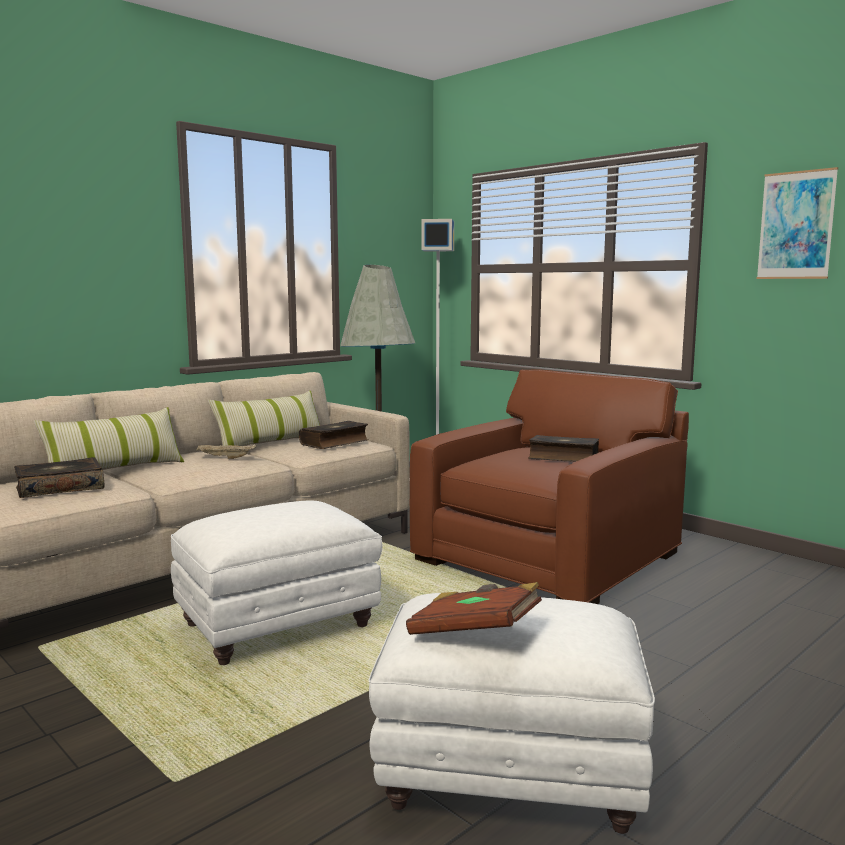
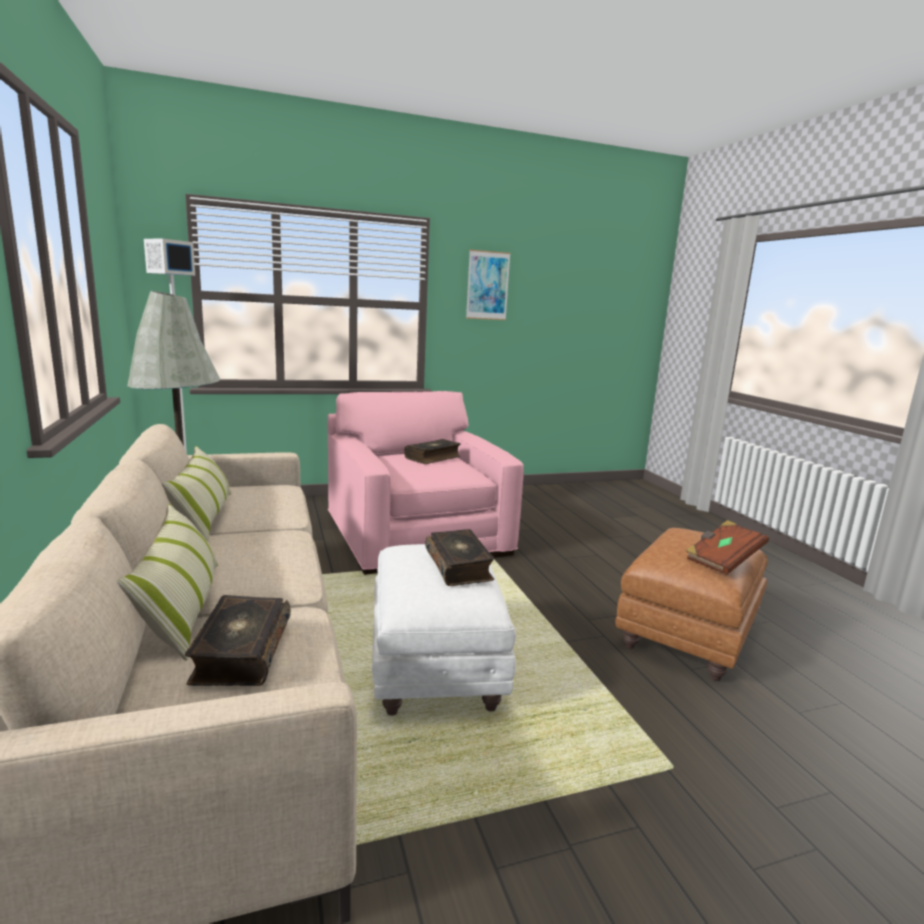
camera: 65 degrees left, 5 degrees up
(225, 458) = (239, 544): beige tray -> none
(335, 443) = (262, 495): book -> book (459, 566)
(507, 774) = (687, 637): white ottoman -> brown ottoman
(548, 556) = (416, 534): brown armchair -> pink armchair

